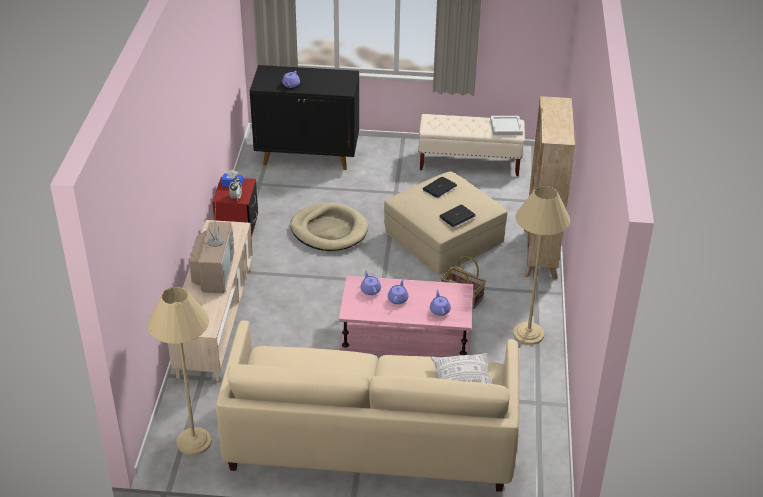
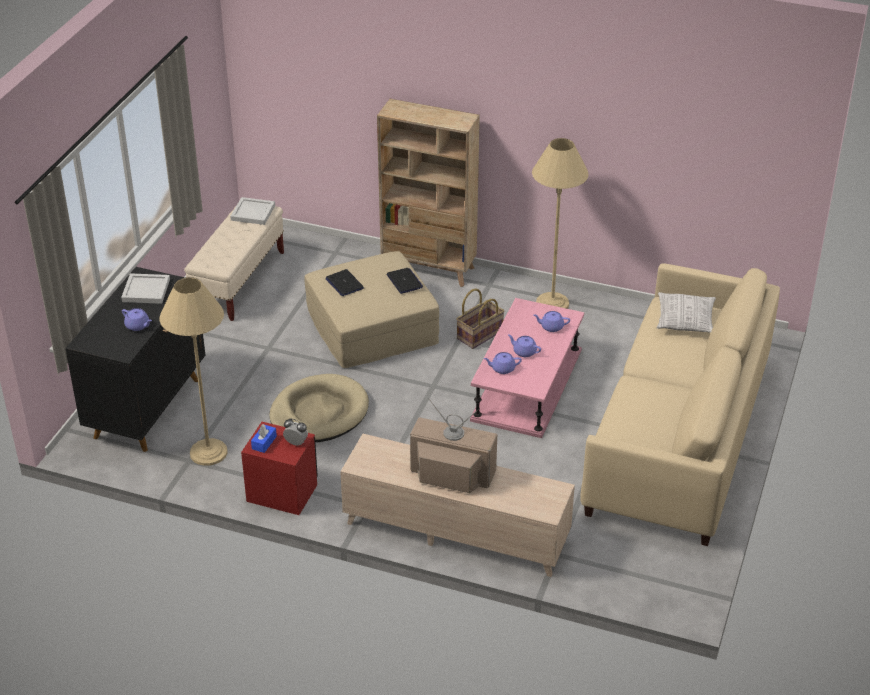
camera: 75 degrees left, 0 degrees up
(194, 441) = (659, 571): beige floor lamp -> beige floor lamp (208, 452)
(331, 79) = (145, 291): none -> white tray

